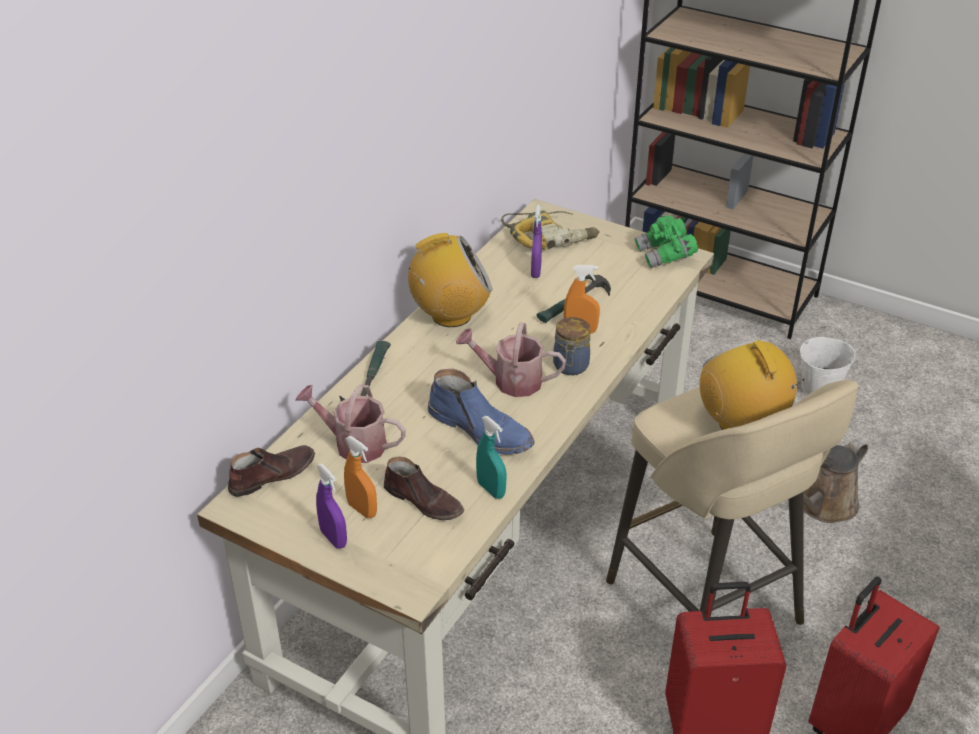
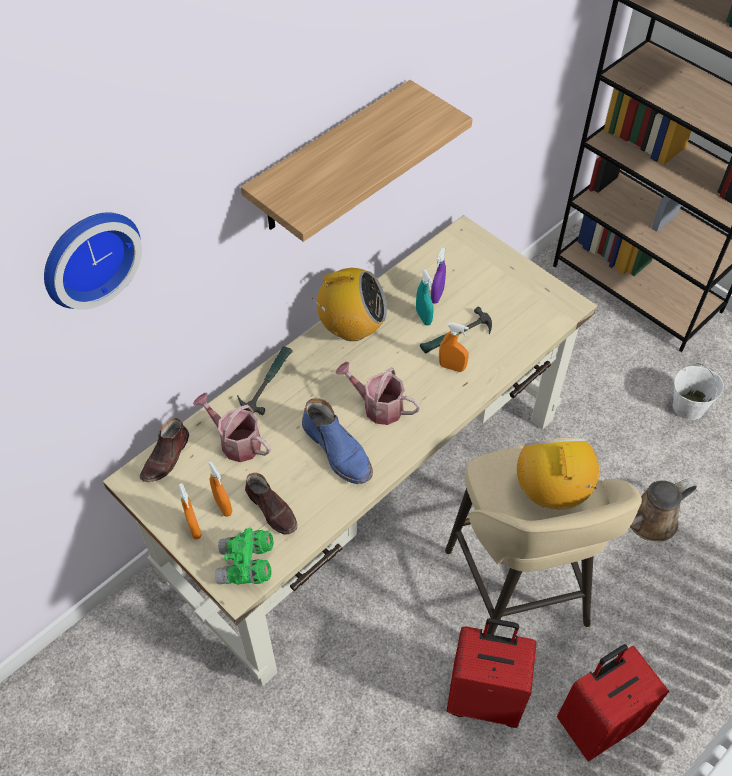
camera: 15 degrees right, 15 degrees up
(188, 165) = (87, 256): none -> wall clock
(272, 475) = (166, 457): brown shoe -> brown shoe turned 135 degrees clockwise
(333, 538) = (194, 528): purple spray bottle -> orange spray bottle
(412, 94) = (330, 159): none -> shelf
(491, 489) = (326, 510): turquoise spray bottle -> turquoise spray bottle (423, 317)
(550, 236) = (462, 259): power drill -> none
(570, 367) = (431, 402): jar -> none
(665, 255) = (553, 300): green binoculars -> green binoculars (246, 565)

